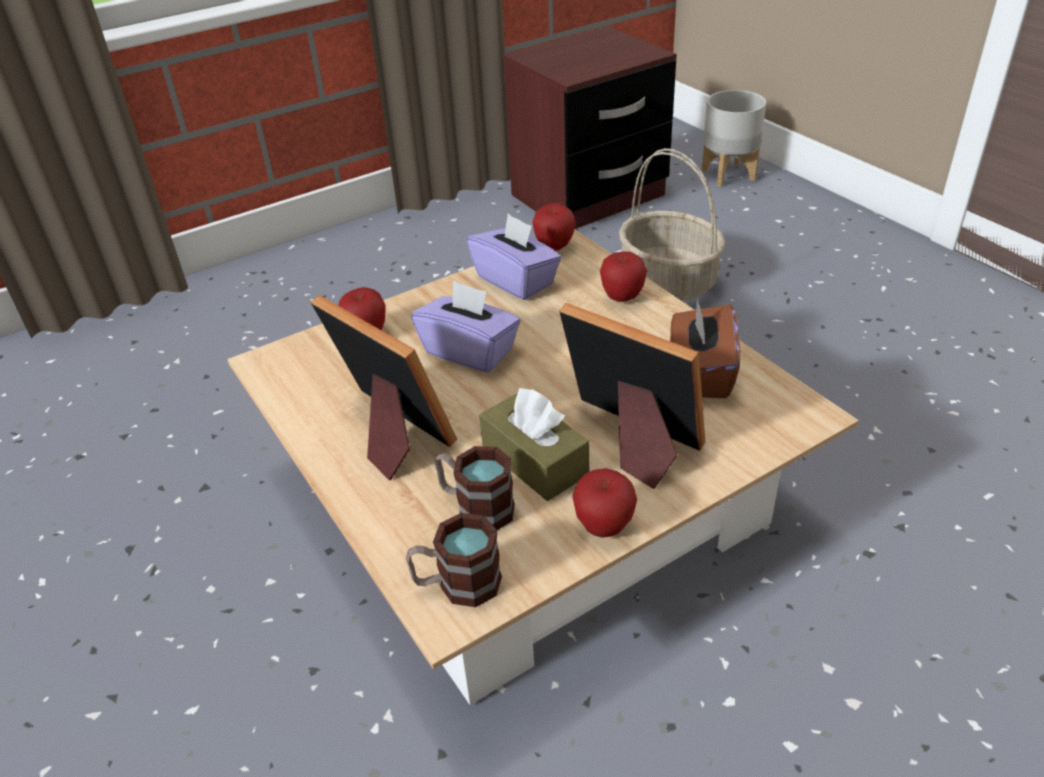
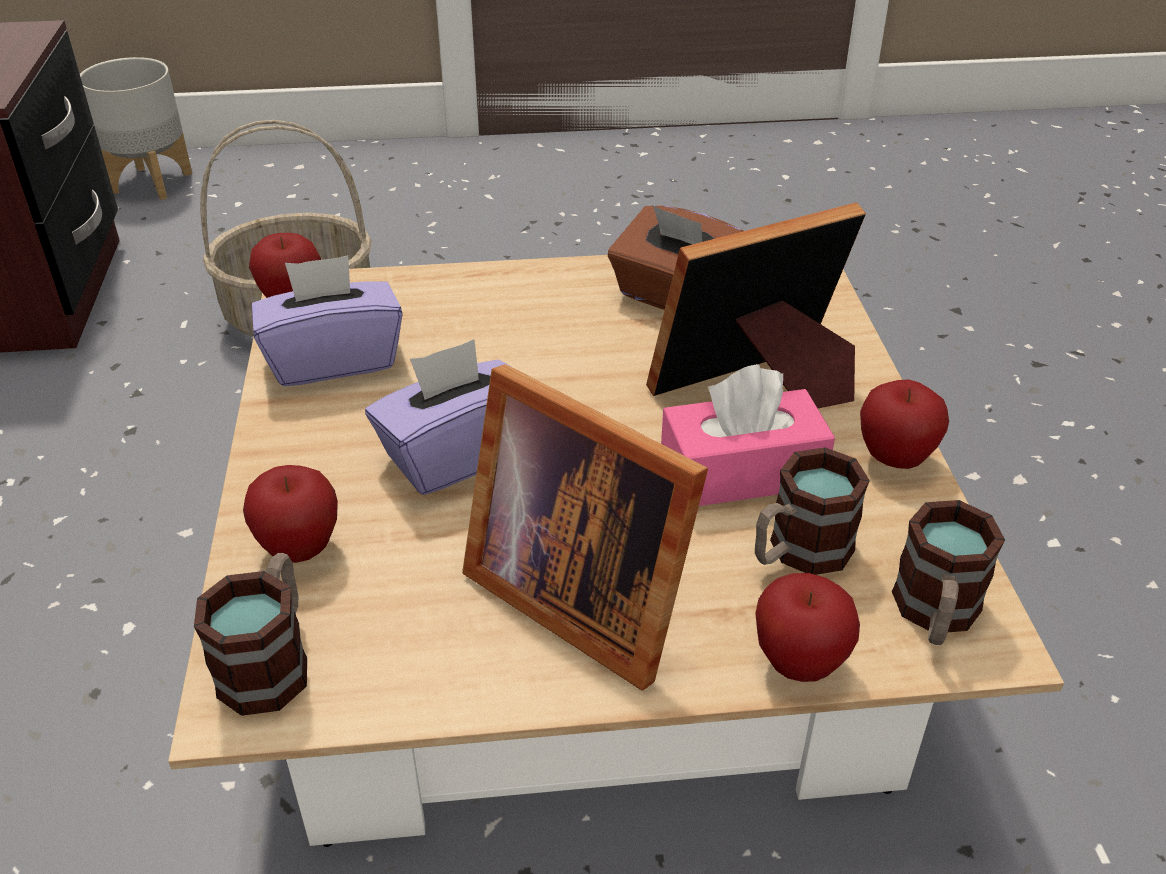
camera: 65 degrees left, 0 degrees up
(292, 359) = (271, 661): none -> mug
(389, 433) = (579, 593): picture frame -> picture frame turned 120 degrees counterclockwise
(534, 460) = (742, 472): brown tissue box -> pink tissue box
(622, 297) = (474, 294): apple -> apple (799, 663)

